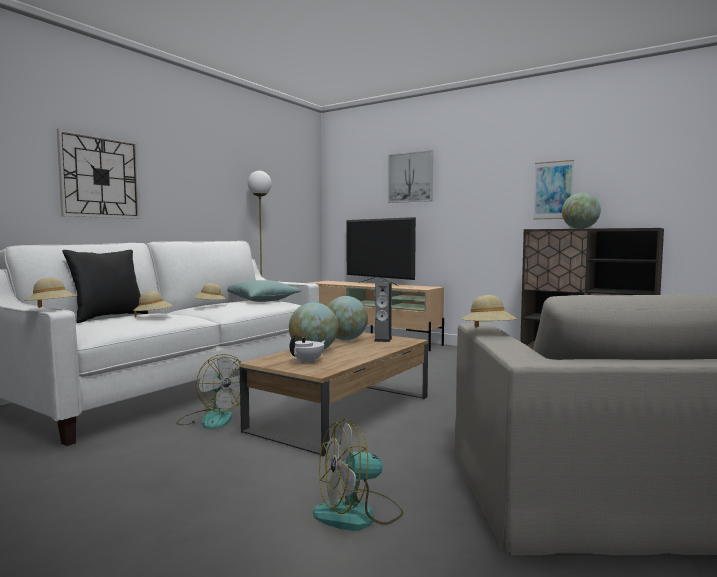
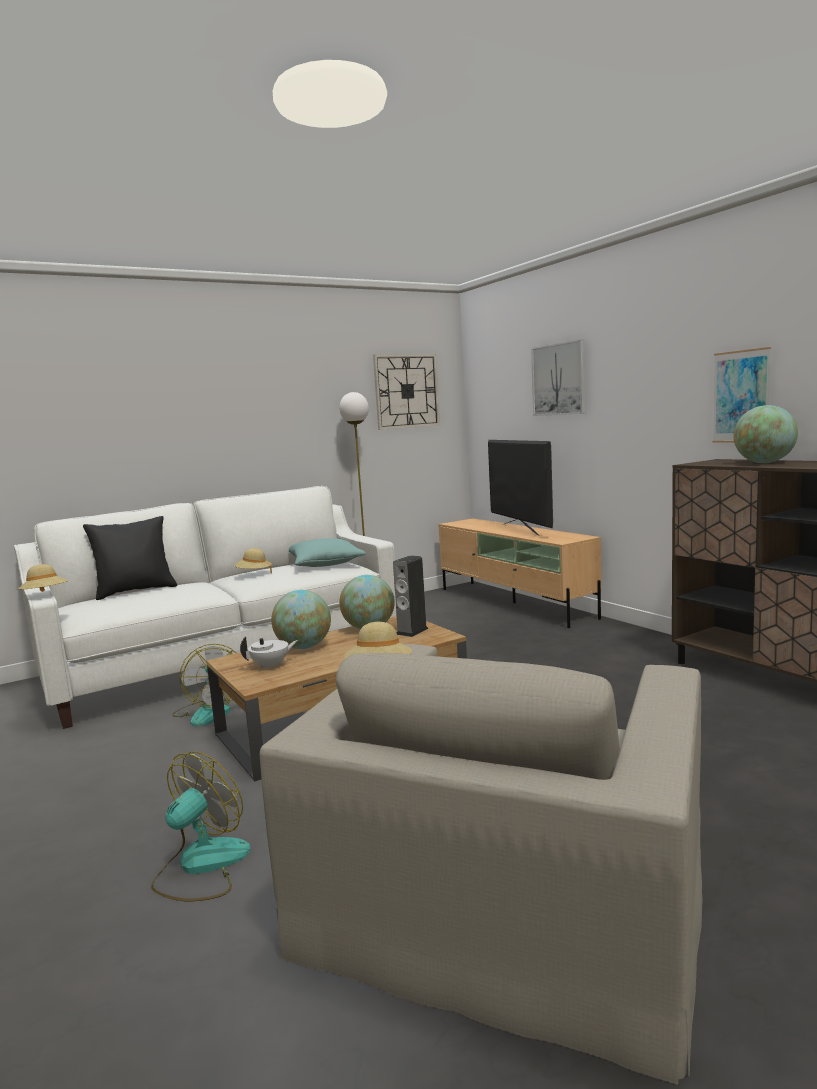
camera: 25 degrees right, 5 degrees up
(100, 177) = (149, 431): wall clock -> wall clock (406, 391)
(153, 317) = (169, 594): beige hat -> none
(358, 514) = (201, 866): fan -> fan turned 120 degrees clockwise

